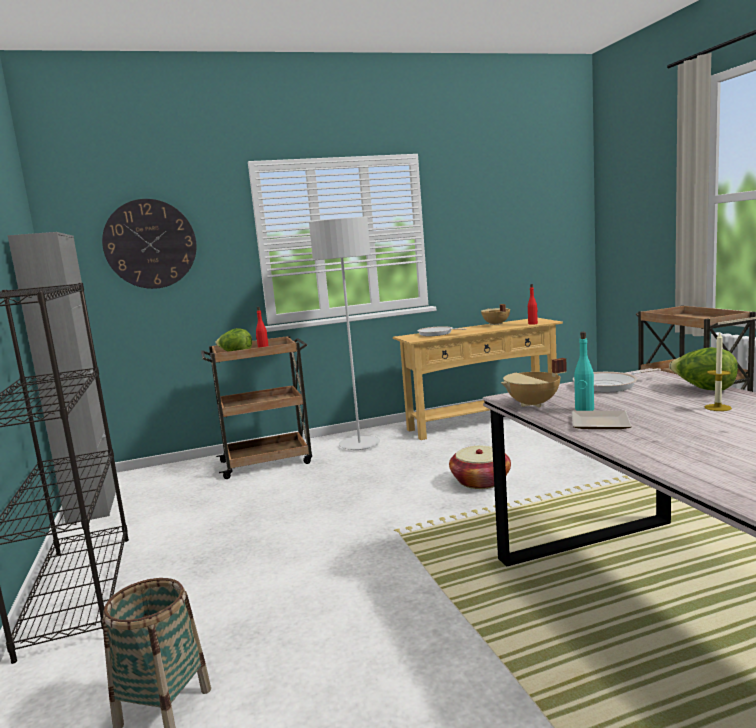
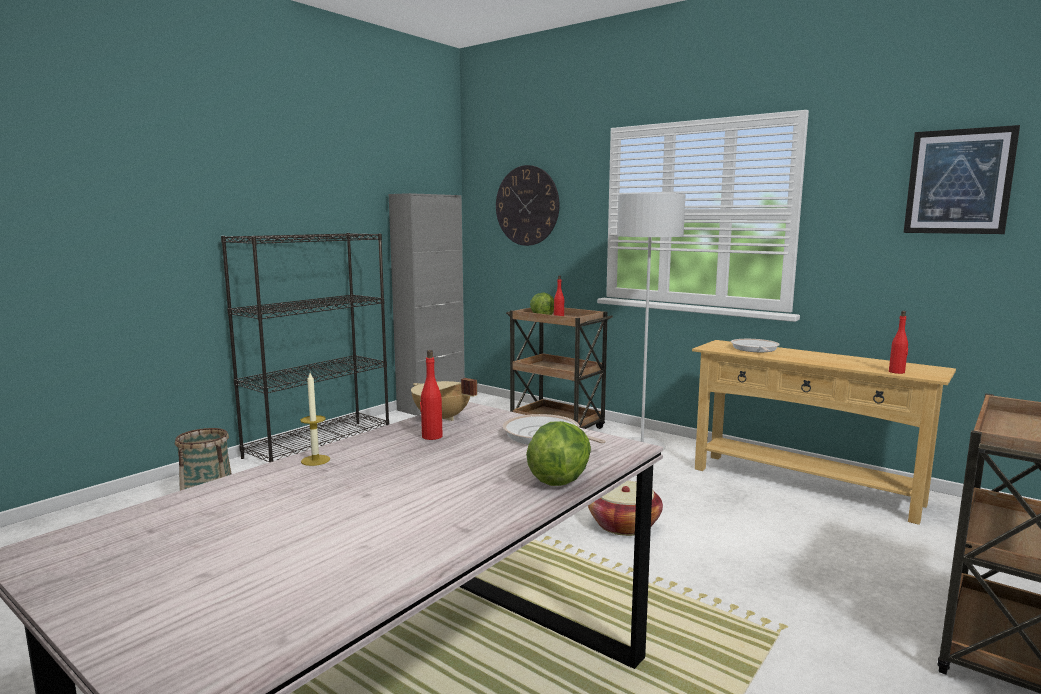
camera: 55 degrees right, 0 degrees up
(495, 324) = (858, 359): beige cooking pot -> none
(508, 204) = (959, 182): none -> picture
(584, 409) = (431, 436): turquoise bottle -> red bottle
(602, 424) = (378, 447): plate -> none
(717, 407) = (467, 488): candle -> candle (315, 460)

